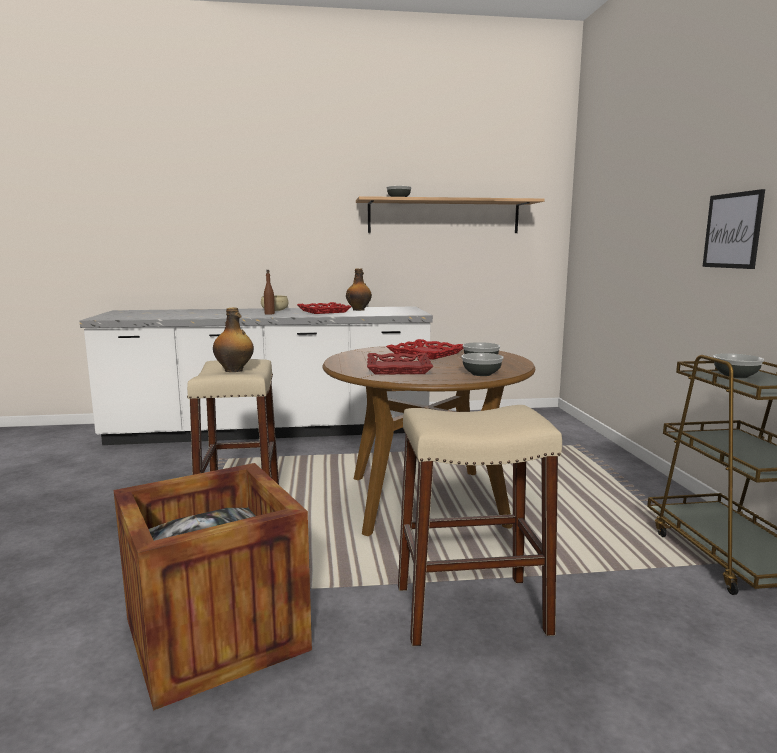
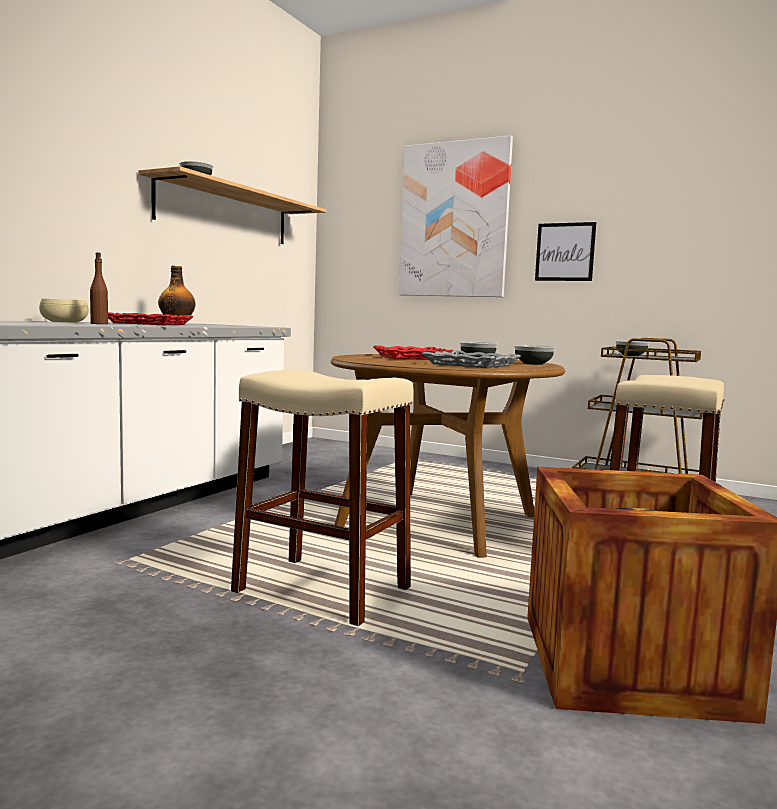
camera: 55 degrees left, 5 degrees down
(234, 370) = (341, 378): bottle -> none
(397, 368) = (470, 365): red tray -> grey tray
(649, 197) = (454, 220): none -> picture

